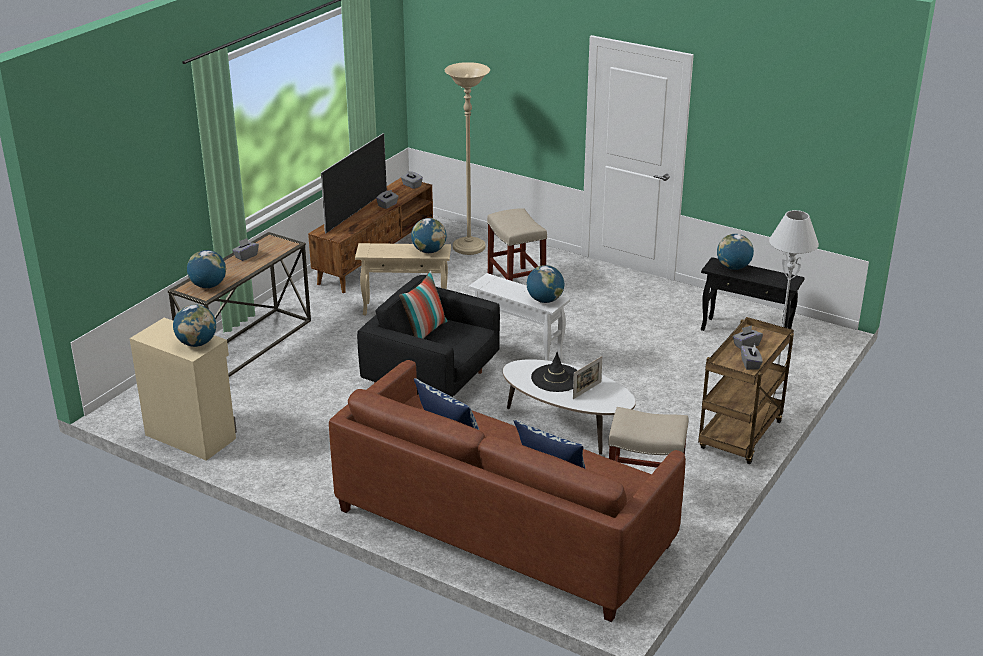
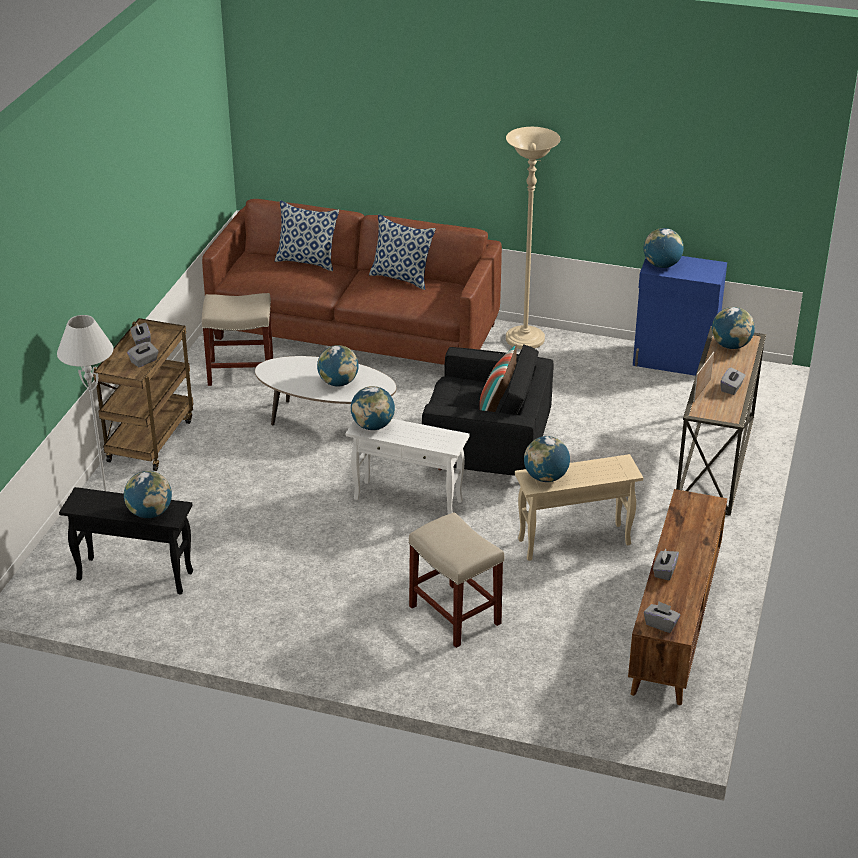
camera: 165 degrees right, 5 degrees up
(191, 436) = (674, 361): beige cabinet -> blue cabinet
(356, 211) = (698, 549): television -> none
(468, 248) = (554, 675): beige floor lamp -> beige floor lamp (525, 340)
(556, 378) = (338, 383): black hat -> globe
(587, 390) = (304, 375): picture frame -> picture frame (702, 390)

